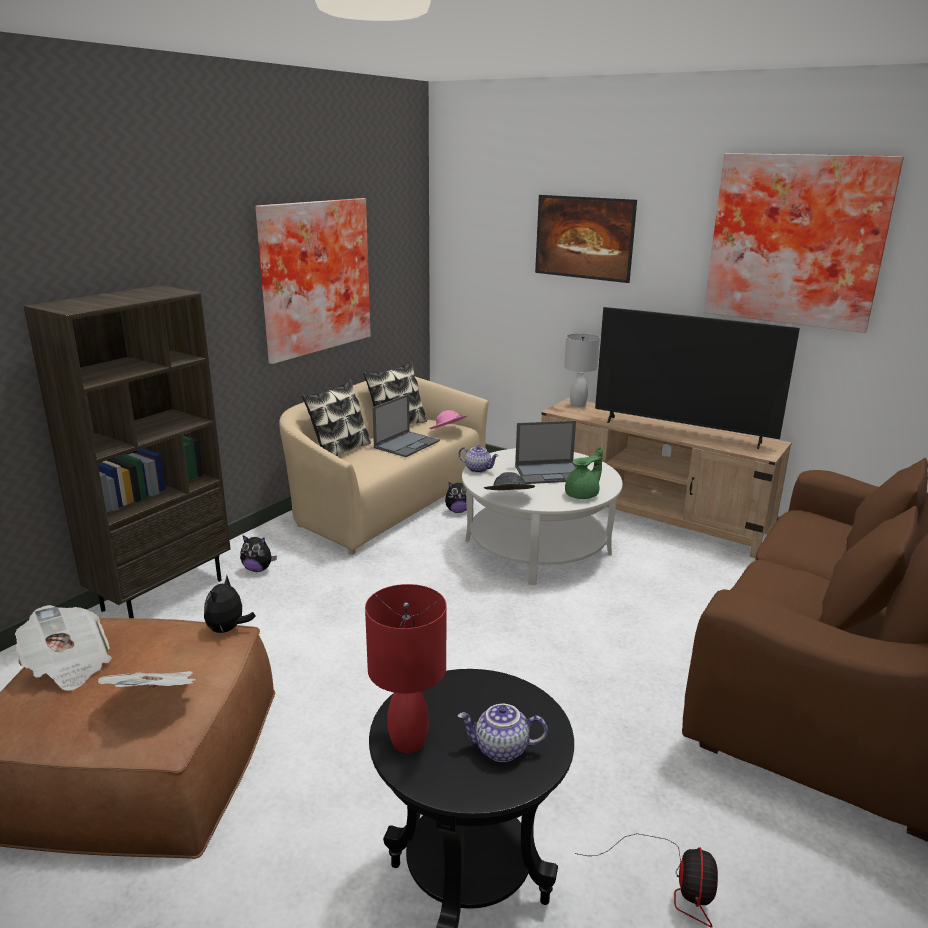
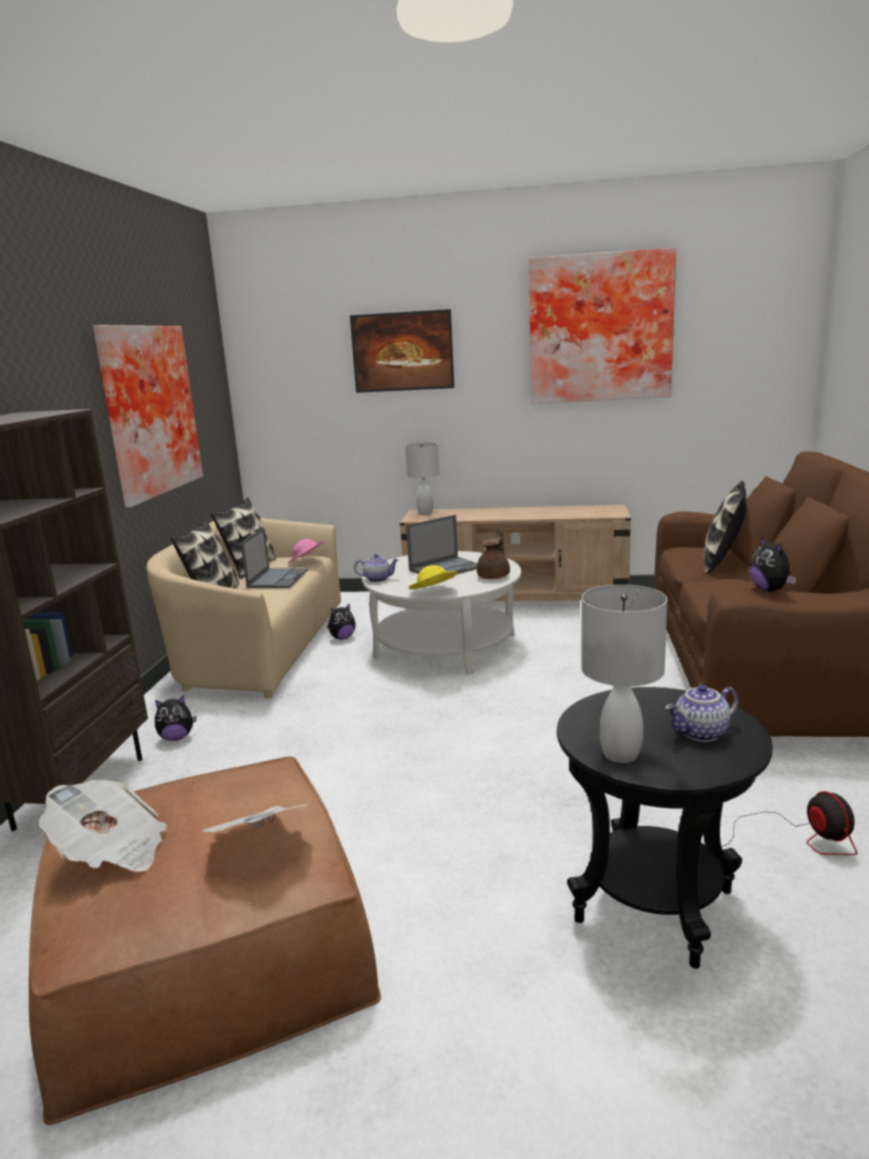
camera: 25 degrees left, 5 degrees down
(228, 629) = (264, 765): plush toy -> plush toy (770, 590)
(408, 740) = (619, 753): red table lamp -> white table lamp
(508, 498) = (433, 592): grey hat -> yellow hat
(583, 495) = (494, 576): green teapot -> brown teapot
(682, 432) = (536, 513): television -> none
(828, 547) = (722, 563): none -> pillow

